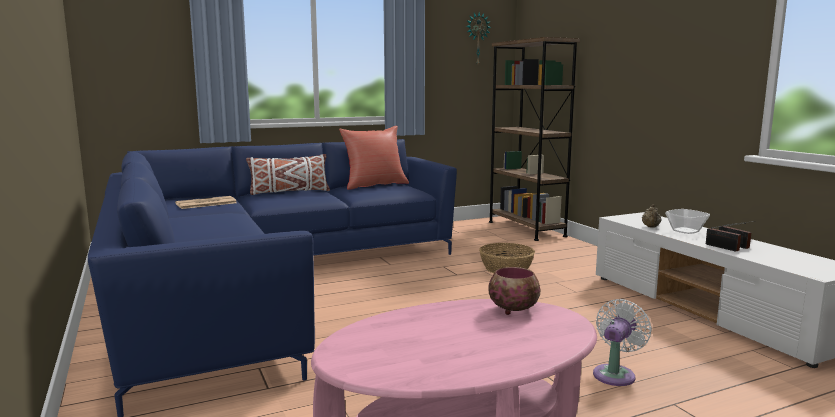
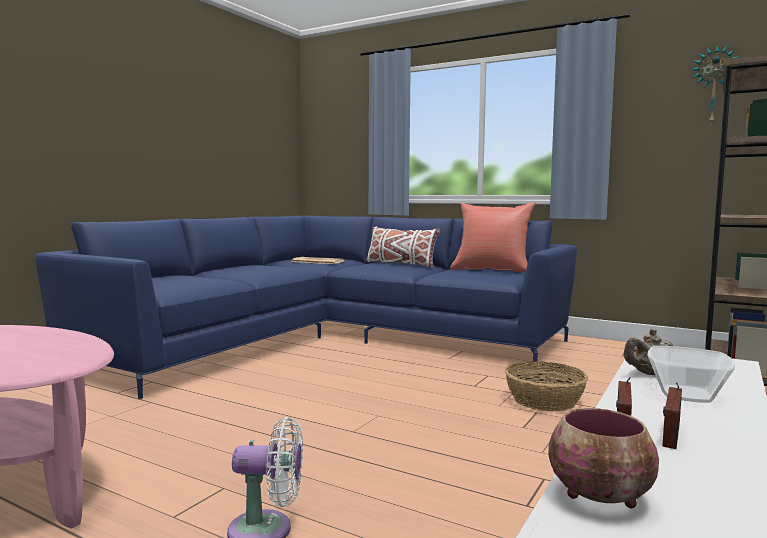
camera: 55 degrees right, 5 degrees down
(514, 310) = (69, 353): bowl -> bowl (602, 498)

